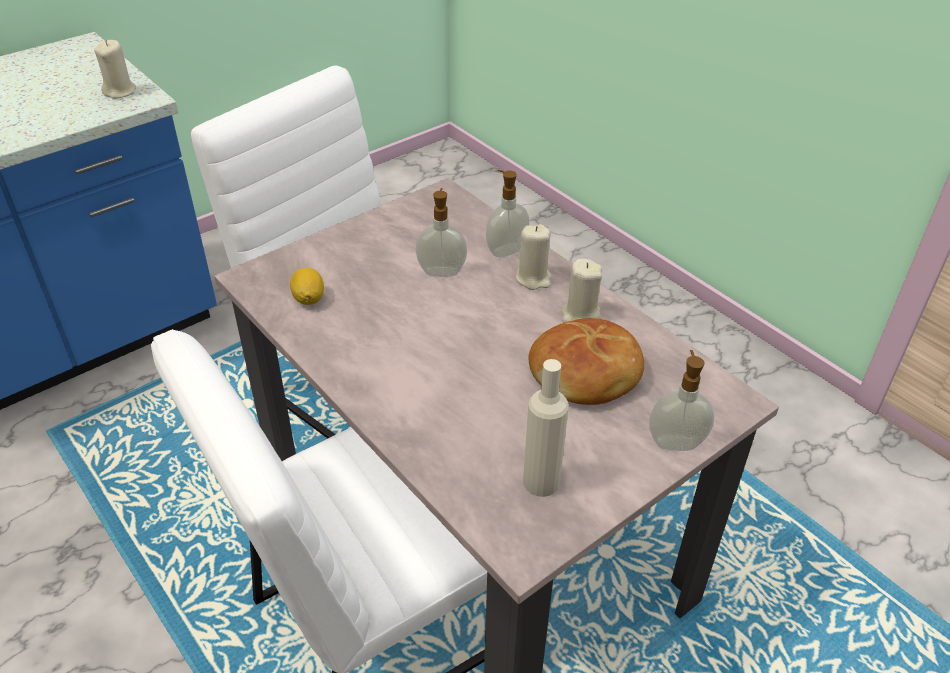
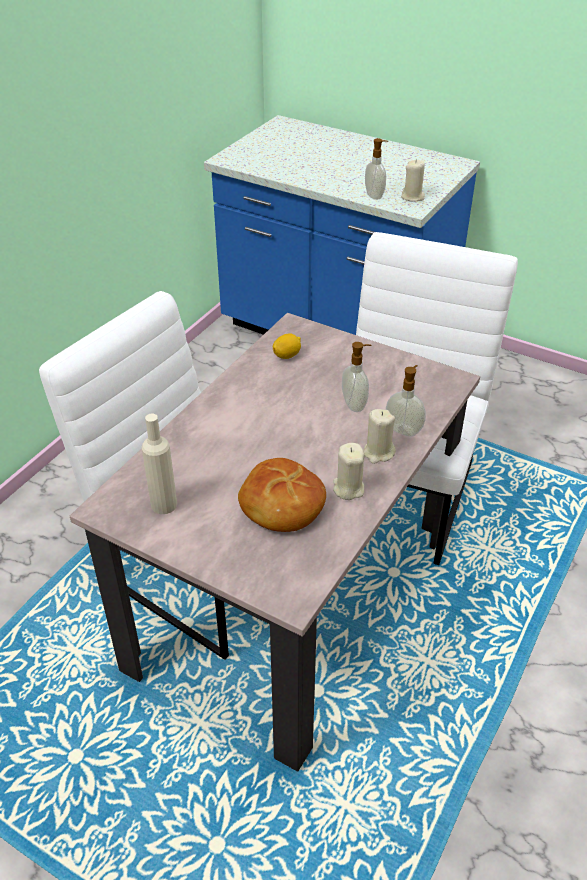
camera: 70 degrees right, 0 degrees up
(675, 442) = (231, 568): soap dispenser -> soap dispenser (375, 195)

